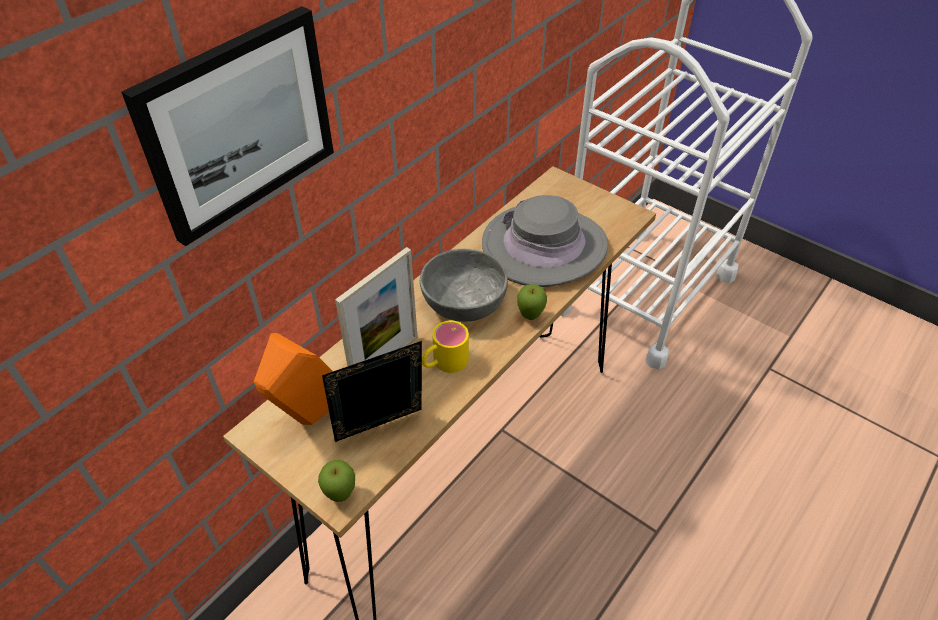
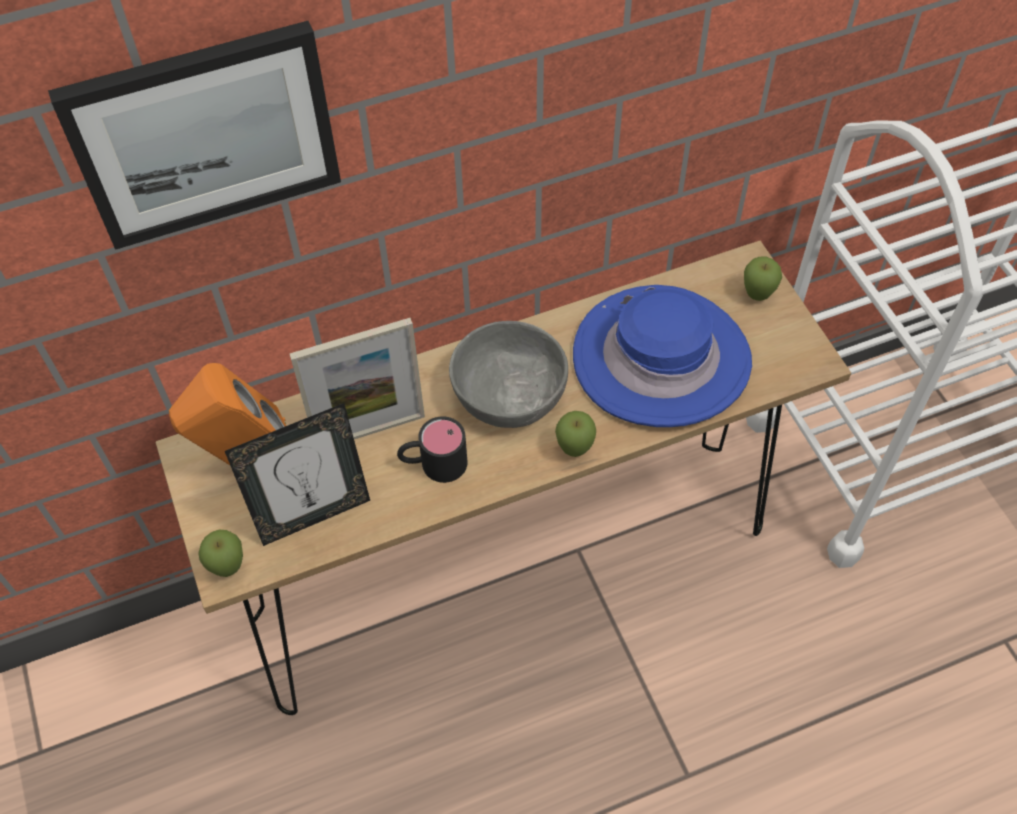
camera: 30 degrees right, 10 degrees up
(381, 431) = (313, 515): picture frame -> picture frame turned 150 degrees clockwise
(444, 363) = (433, 464): yellow mug -> black mug
(544, 246) = (661, 359): grey hat -> blue hat
(574, 194) = (757, 296): none -> apple

